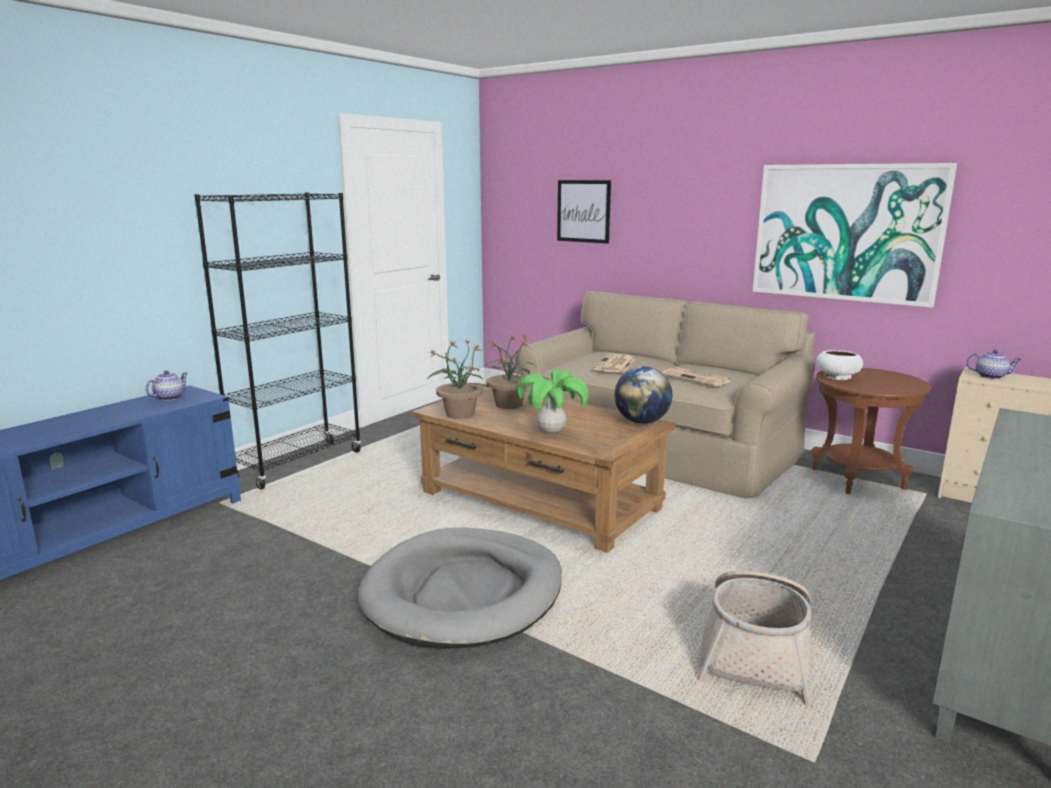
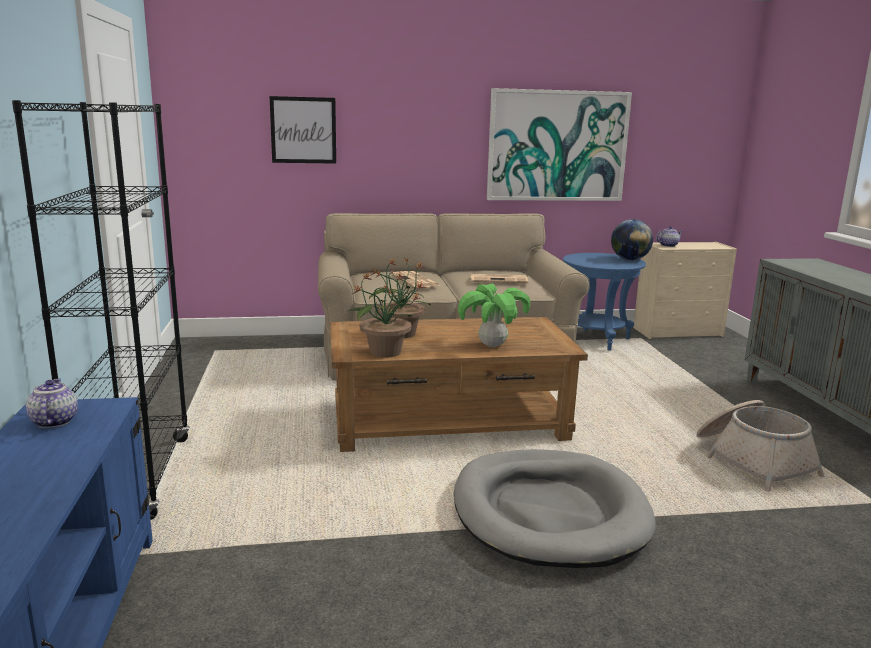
camera: 45 degrees left, 0 degrees up
(641, 422) = (528, 322): globe -> globe (629, 259)
(837, 377) = (584, 261): white bowl -> none
(857, 479) = (596, 340): brown side table -> blue side table

